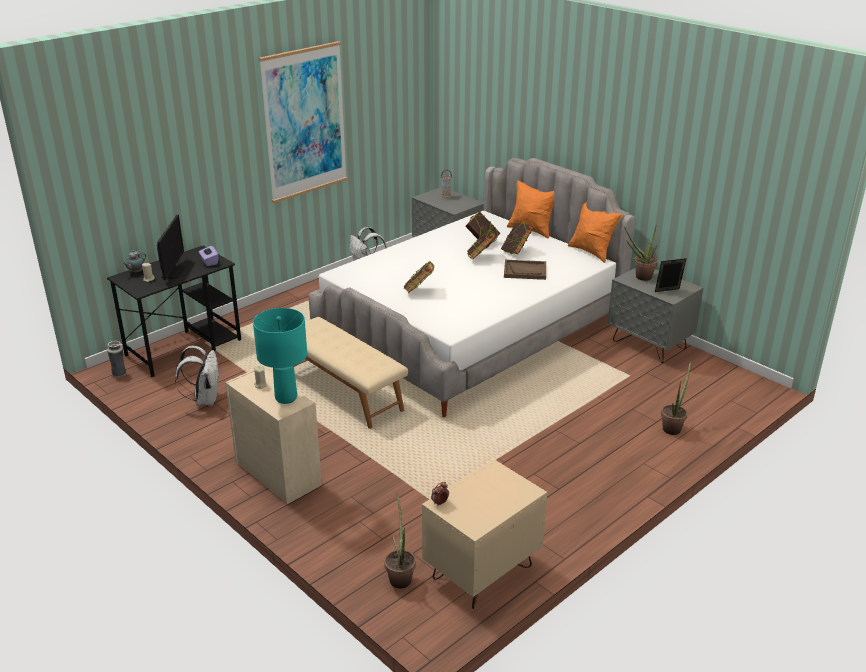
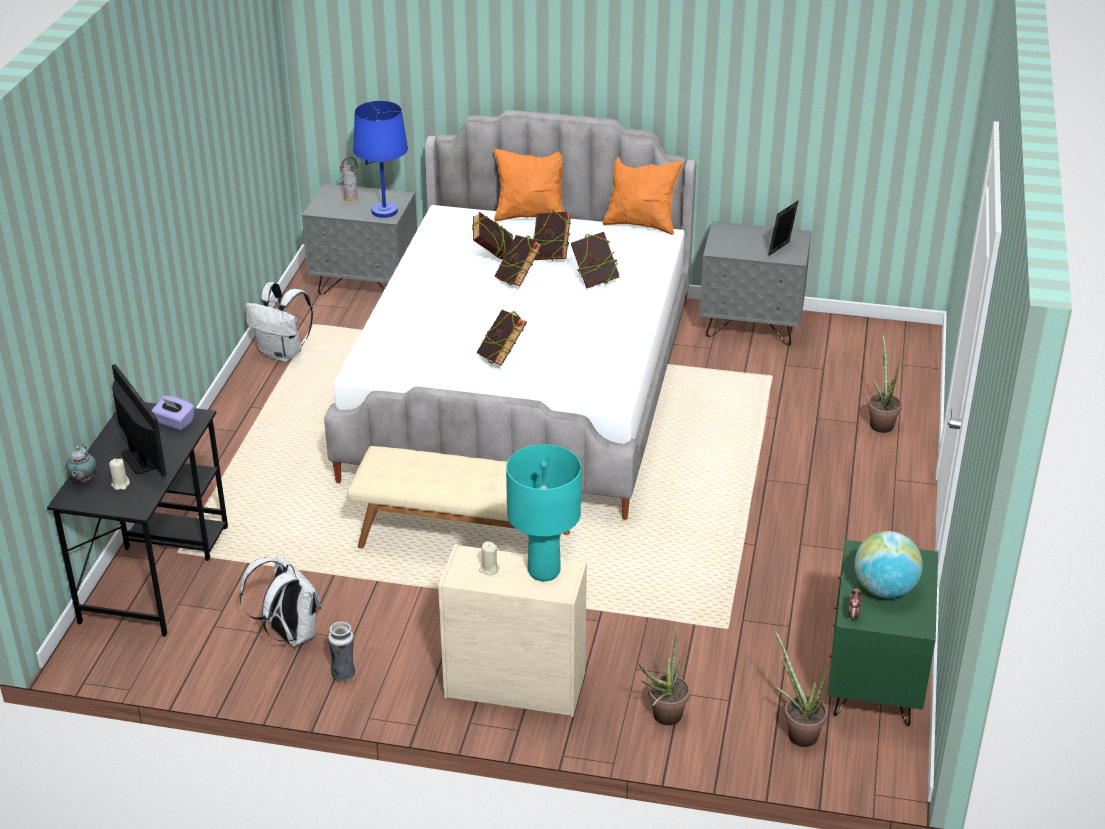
camera: 35 degrees left, 5 degrees up
(119, 374) = (109, 654): vase -> vase (344, 674)
(304, 122) = (186, 149): picture -> none
(456, 207) = (384, 211): none -> blue table lamp
(480, 497) = (884, 589): none -> globe
(482, 573) = (874, 684): beige nightstand -> green nightstand
(525, 271) = (594, 280): brown tray -> book
(640, 277) = (730, 241): potted plant -> potted plant (663, 718)

